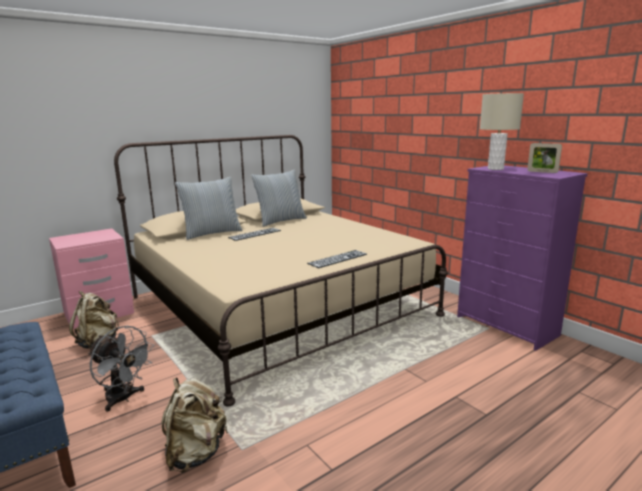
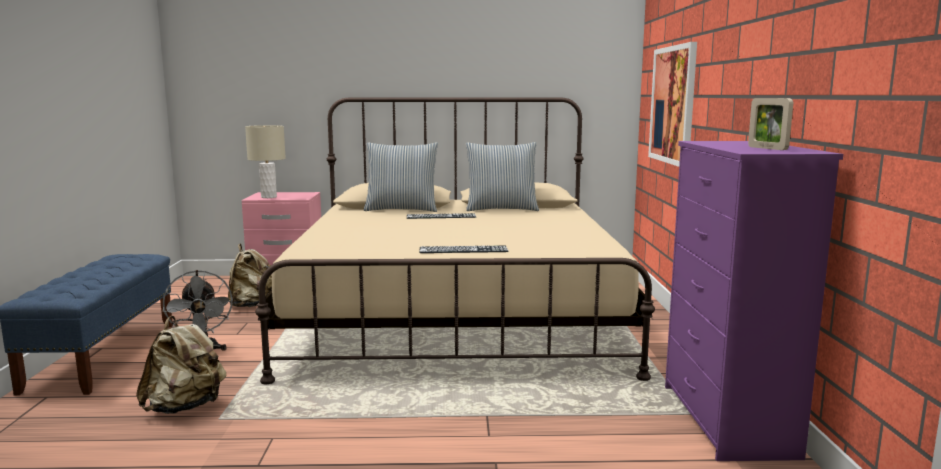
camera: 35 degrees right, 5 degrees down
(381, 139) = (673, 105): none -> picture
(495, 169) = (716, 143): beige table lamp -> beige table lamp (269, 197)

